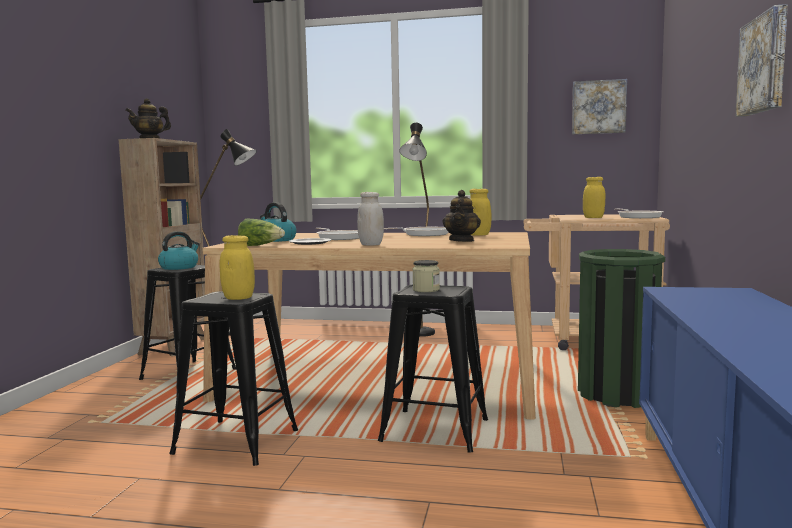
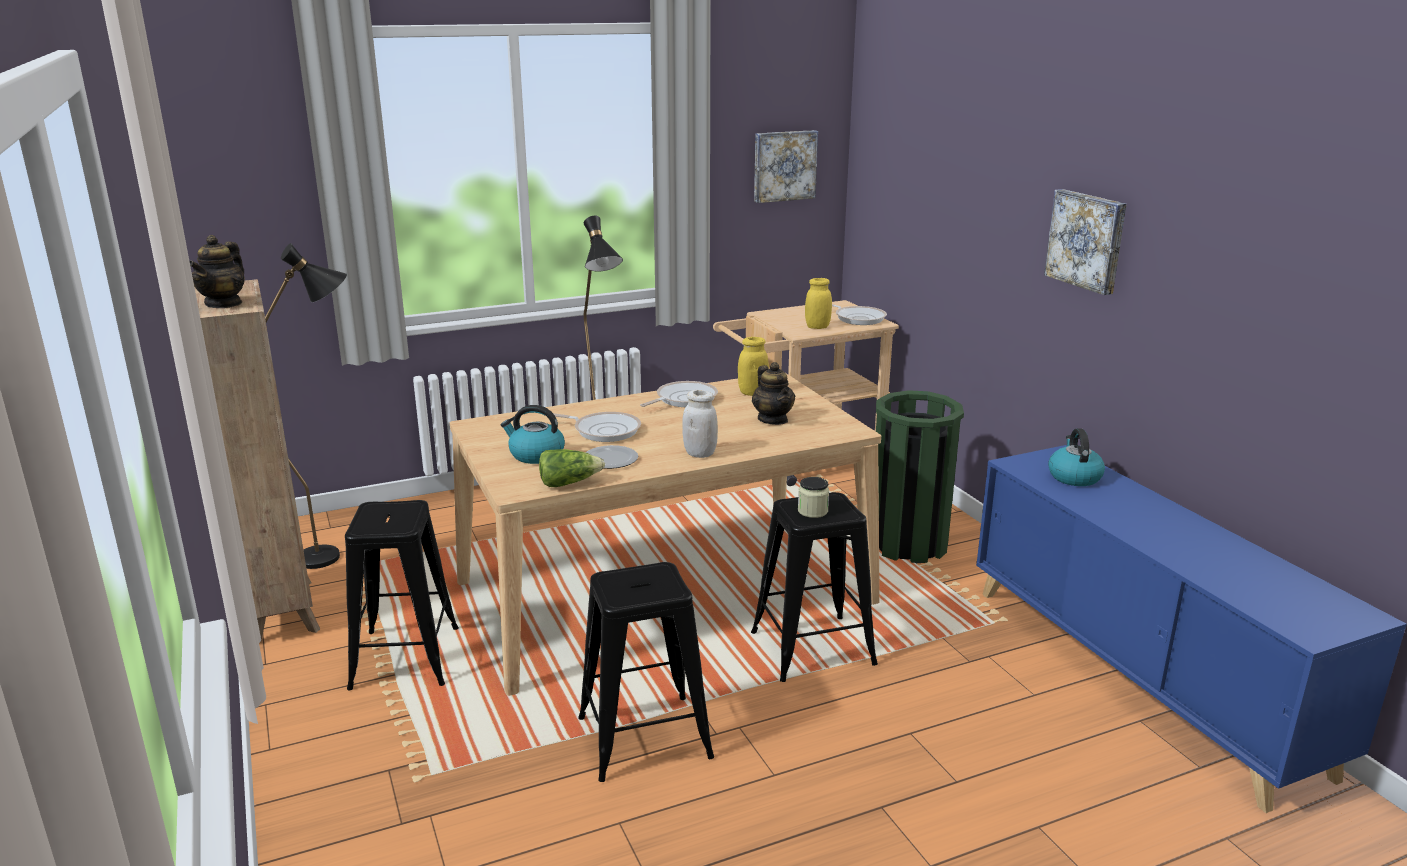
camera: 35 degrees left, 15 degrees up
(179, 267) = (384, 518): kettle -> kettle (1074, 477)
(238, 298) = (658, 583): yellow jar -> none

